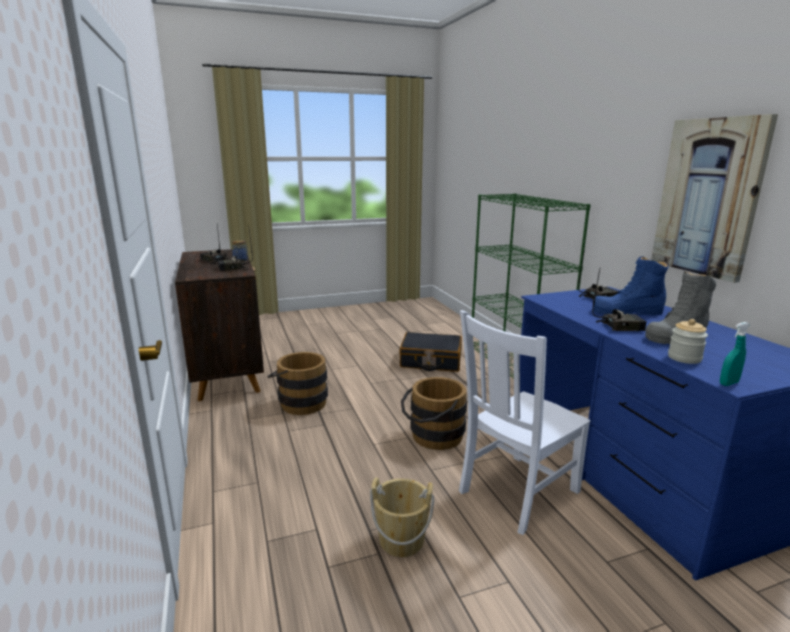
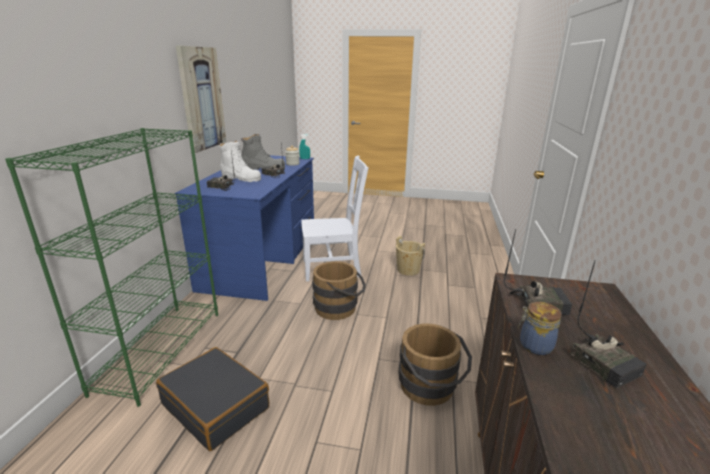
camera: 150 degrees left, 5 degrees up
(627, 312) = (241, 178): blue boot -> white boot

